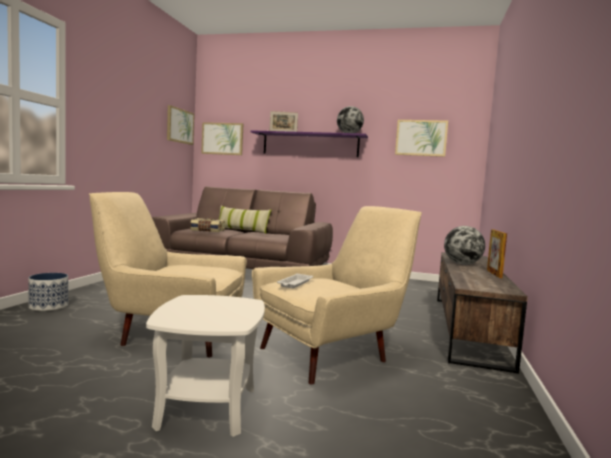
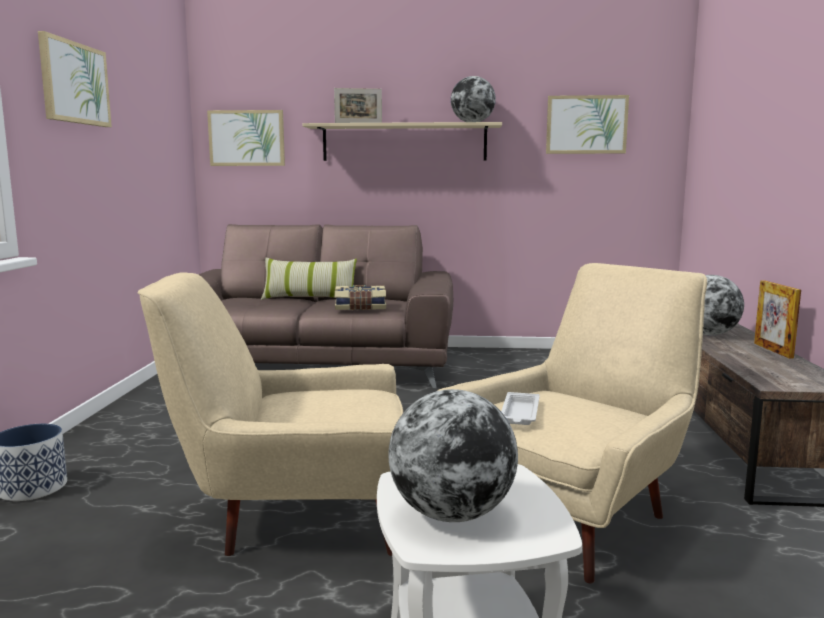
camera: 10 degrees left, 5 degrees up
(180, 126) = (172, 120): picture -> picture (74, 83)
(195, 312) = (451, 514): none -> globe
(207, 231) = (255, 306): book -> book (360, 307)
(310, 144) = (404, 143): purple shelf -> beige shelf

